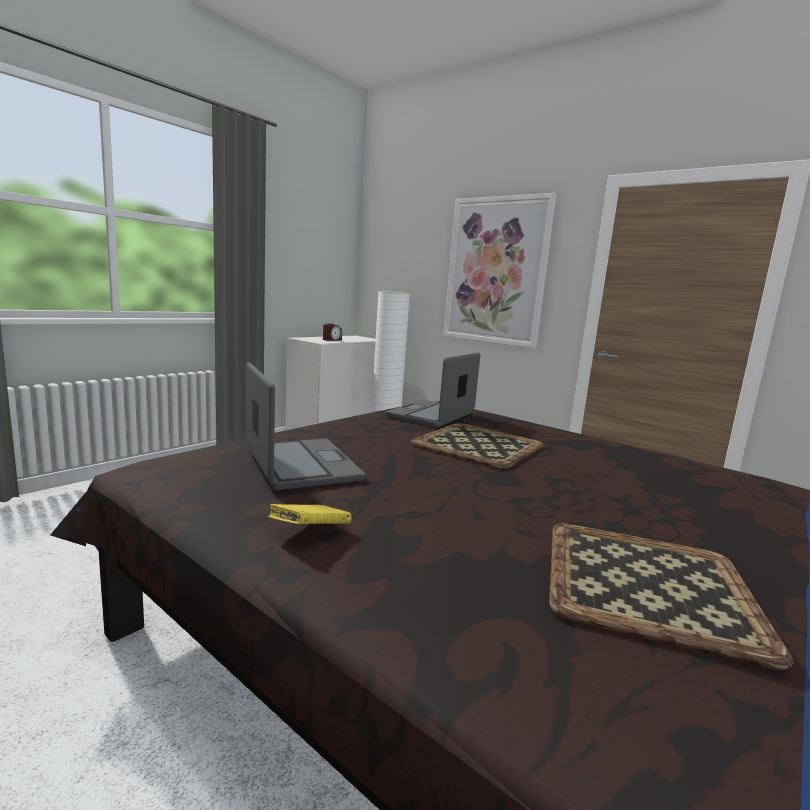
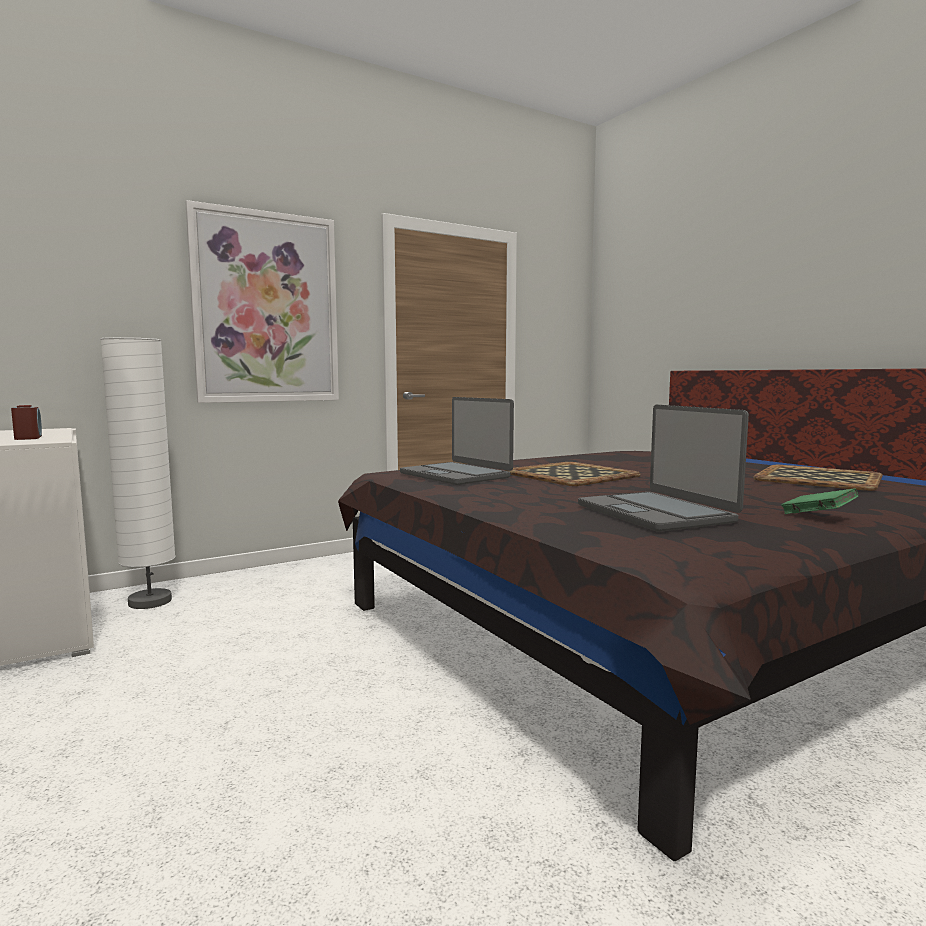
camera: 70 degrees left, 5 degrees down
(300, 465) = (656, 513): laptop -> laptop turned 105 degrees counterclockwise
(310, 532) = (817, 516): yellow book -> green book

